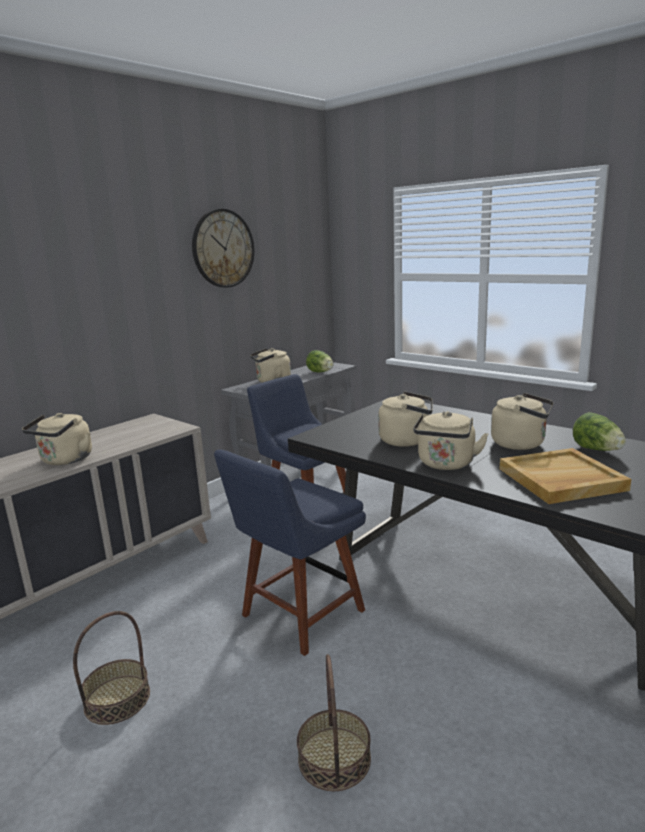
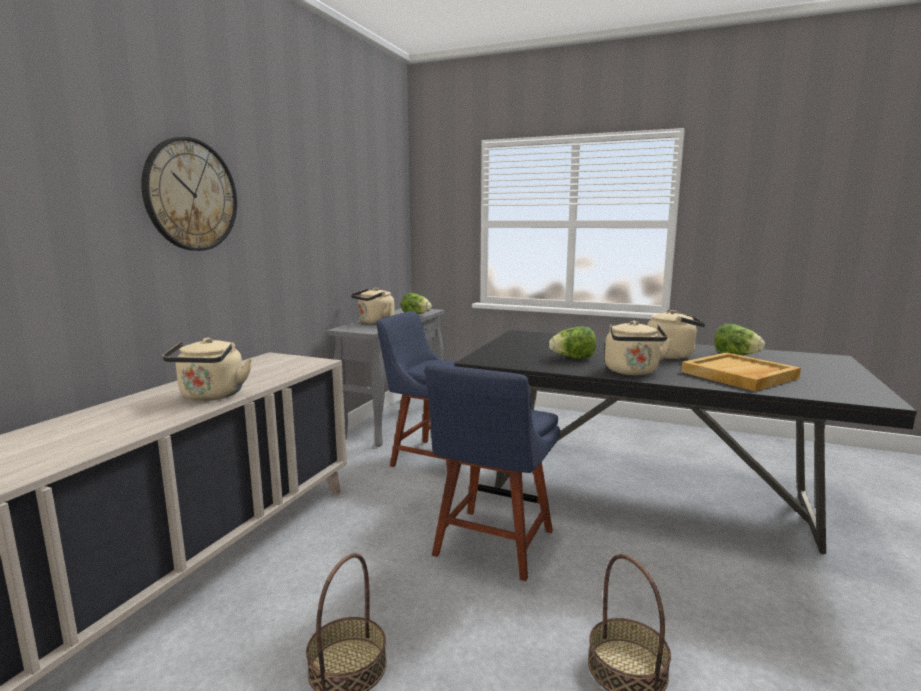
camera: 20 degrees left, 5 degrees down
(223, 248) = (330, 181): wall clock -> wall clock (191, 195)
(407, 440) = (573, 358): beige kettle -> lettuce

